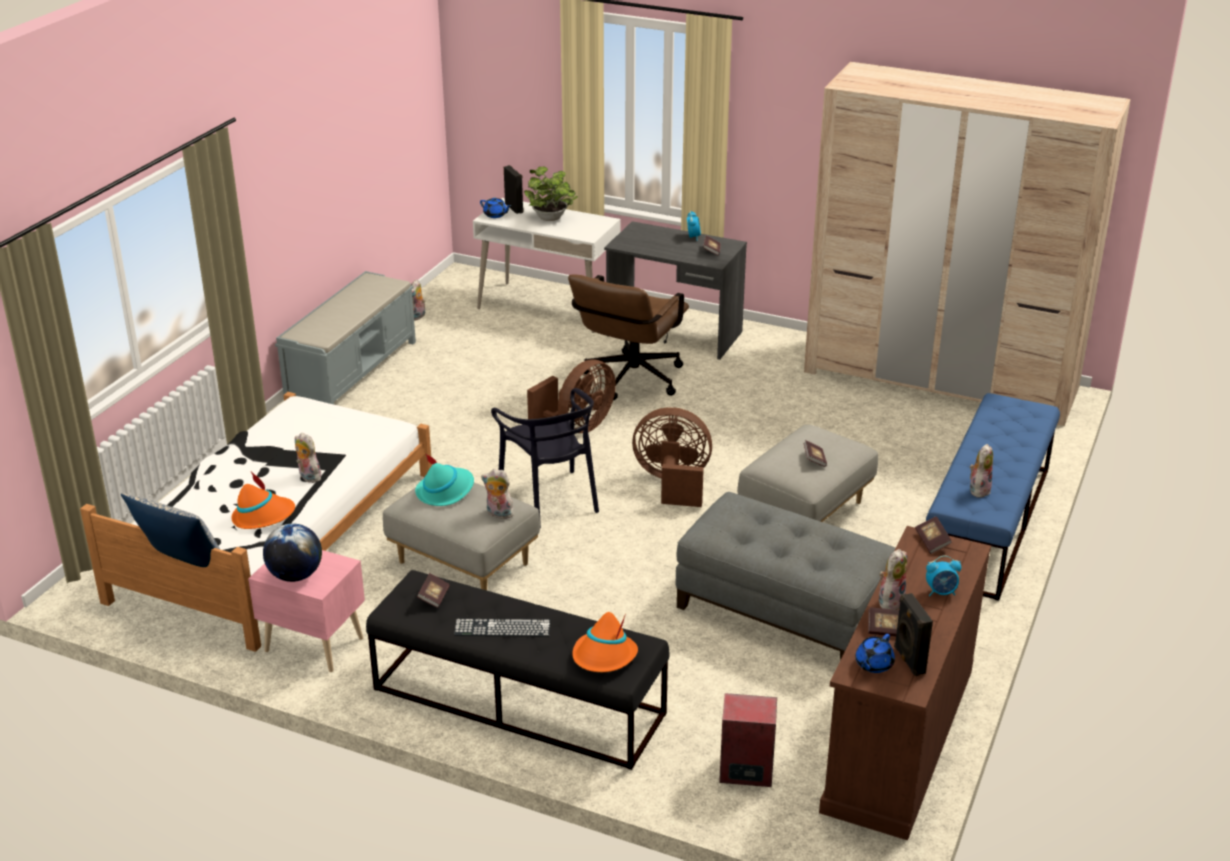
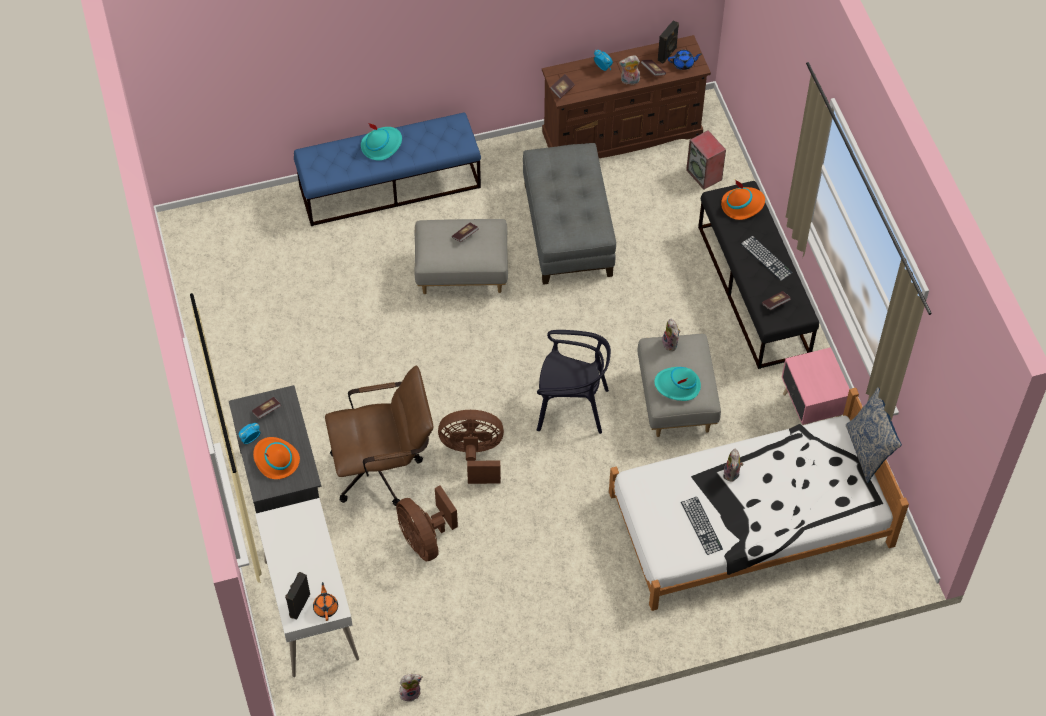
camera: 130 degrees left, 25 degrees up
(263, 516) = (790, 457): orange hat -> orange hat (276, 460)
(292, 434) = (701, 525): none -> keyboard
(295, 576) = (827, 375): globe -> none
(352, 370) = (532, 660): grey bench -> none
(495, 215) = (326, 607): blue teapot -> orange teapot
(550, 499) = (571, 407): black chair -> black chair turned 75 degrees clockwise
(551, 219) = (298, 560): potted plant -> none
(673, 484) = (492, 357): brown fan -> brown fan (425, 539)
(941, 380) = (216, 293): beige wardrobe -> none
(978, 489) = (435, 140): plush toy -> none
(1007, 454) = (381, 145): none -> turquoise hat

